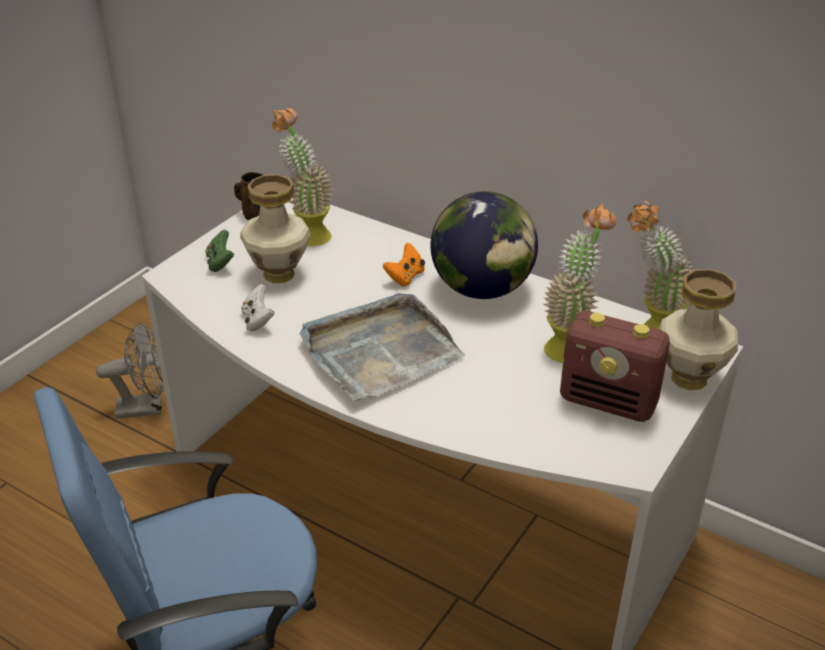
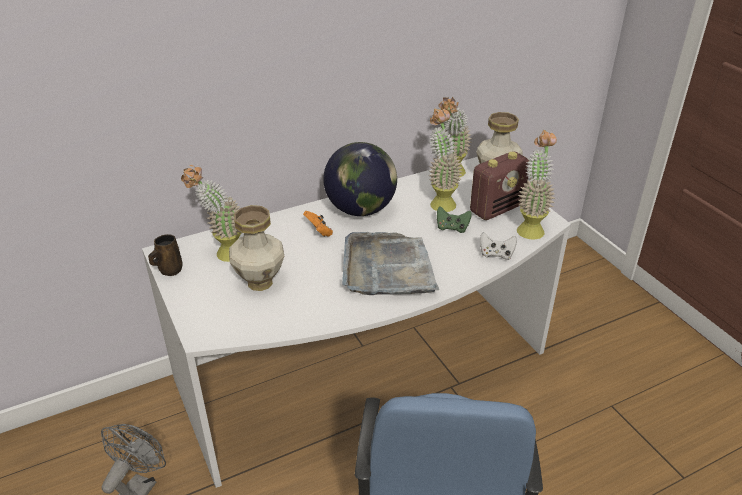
camera: 60 degrees left, 0 degrees up
(220, 263) = (215, 306): green game controller -> green game controller (452, 228)
(258, 320) = (306, 309): white game controller -> white game controller (496, 254)
(596, 449) = (530, 227): none -> potted plant

